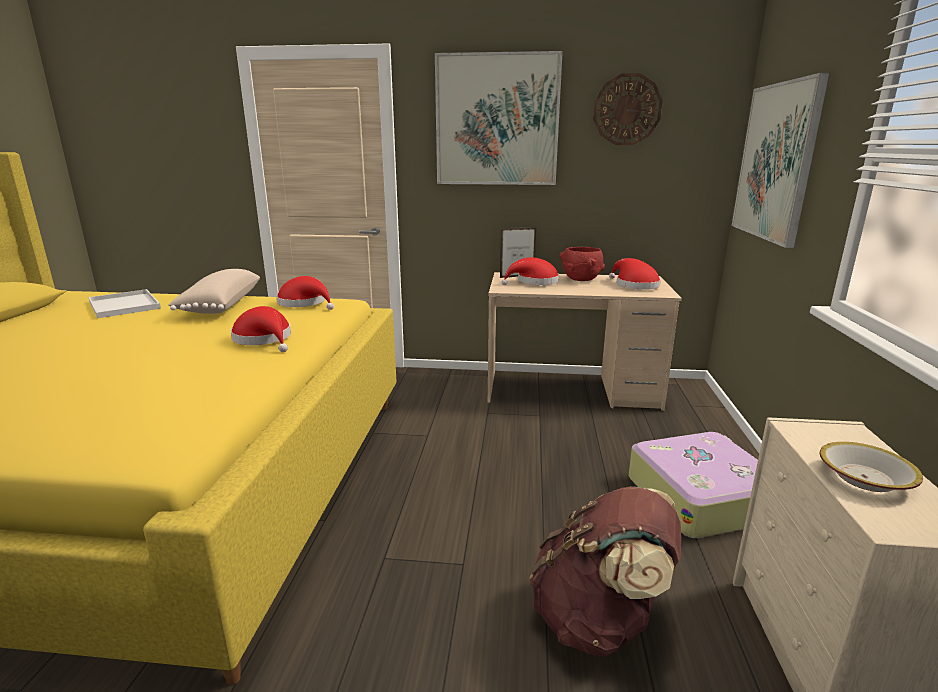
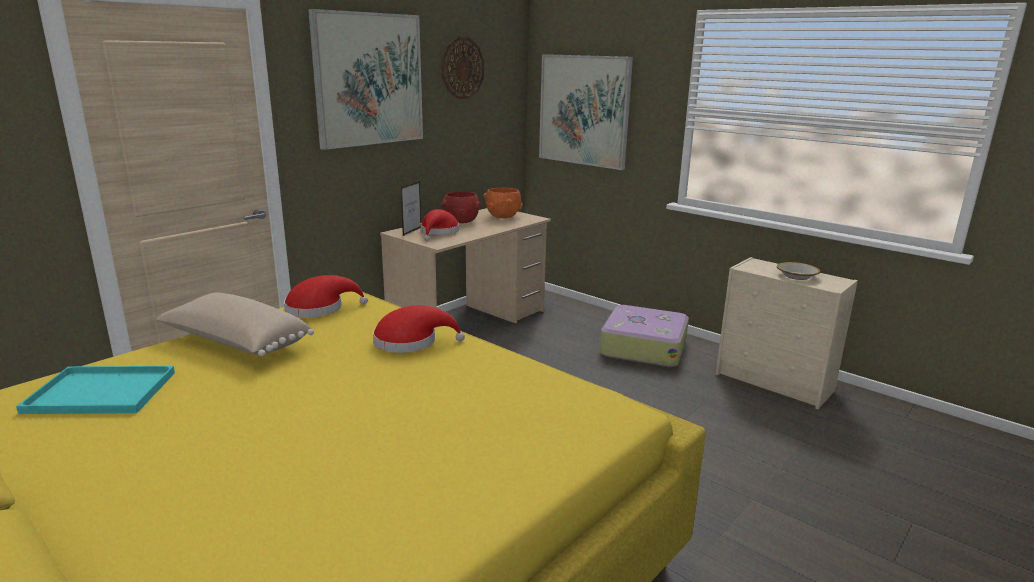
camera: 55 degrees left, 0 degrees up
(125, 305) = (104, 391): white tray -> turquoise tray
(599, 620) = (711, 420): brown backpack -> none
(634, 285) = (503, 217): red hat -> orange bowl

